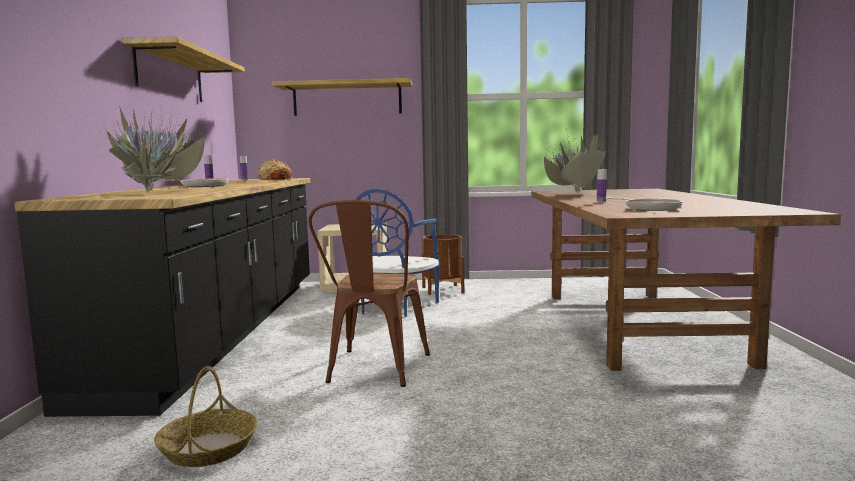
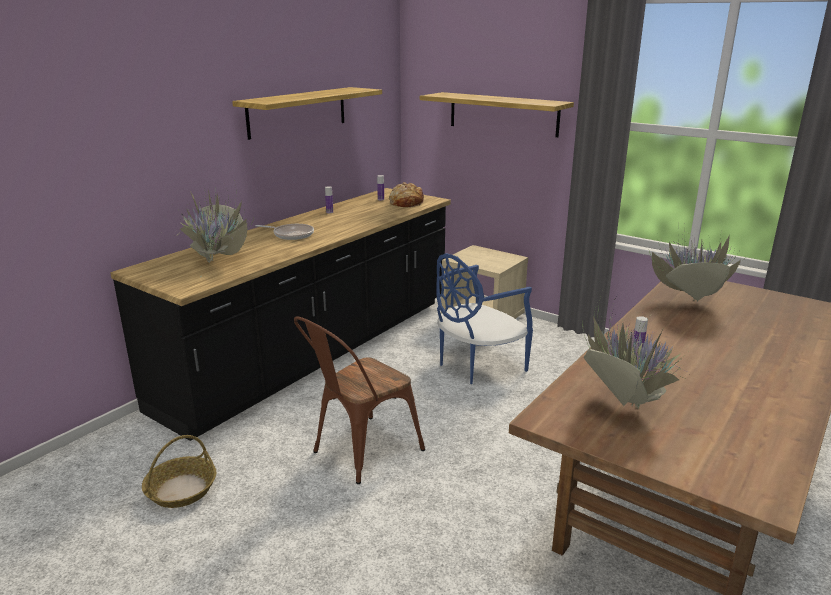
camera: 35 degrees right, 15 degrees up
(442, 290) = (557, 350): brown planter -> none
(649, 208) = (623, 406): frying pan -> potted plant

